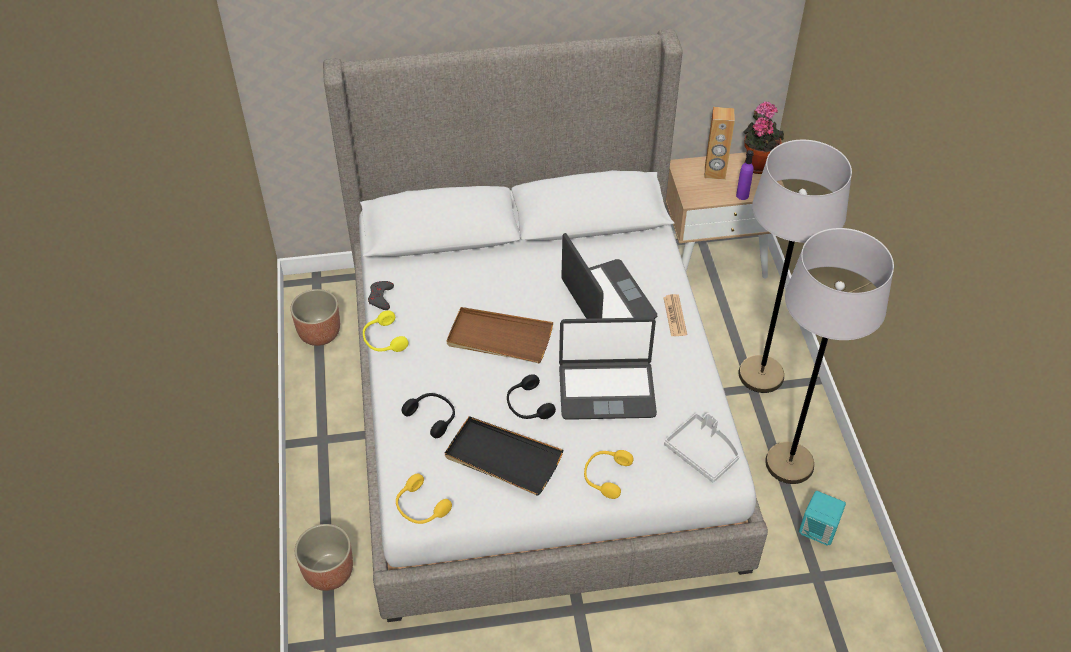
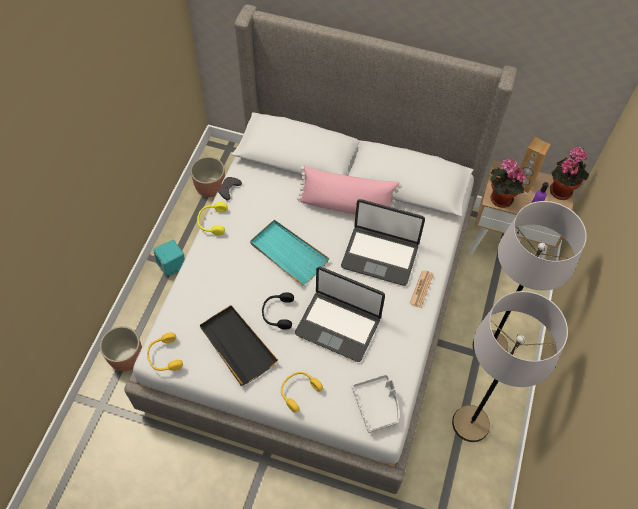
camera: 25 degrees right, 10 degrees up
(432, 417) = (210, 293): black headphones -> none
(499, 338) = (288, 253): brown tray -> turquoise tray
(535, 263) = (346, 206): none -> pink pillow
(607, 299) = (380, 255): laptop -> laptop turned 105 degrees clockwise
(698, 196) = (499, 199): none -> potted plant
(818, 530) = (462, 483): turquoise speaker -> turquoise speaker (172, 265)

